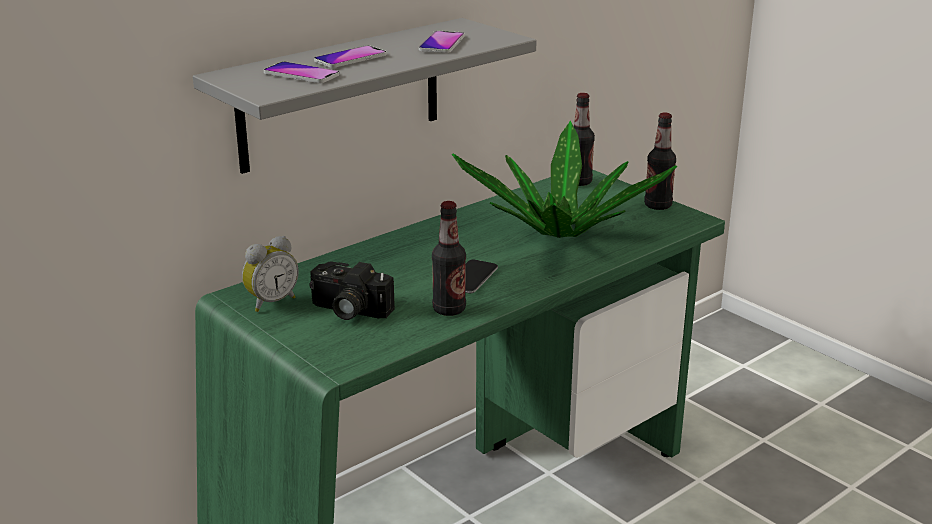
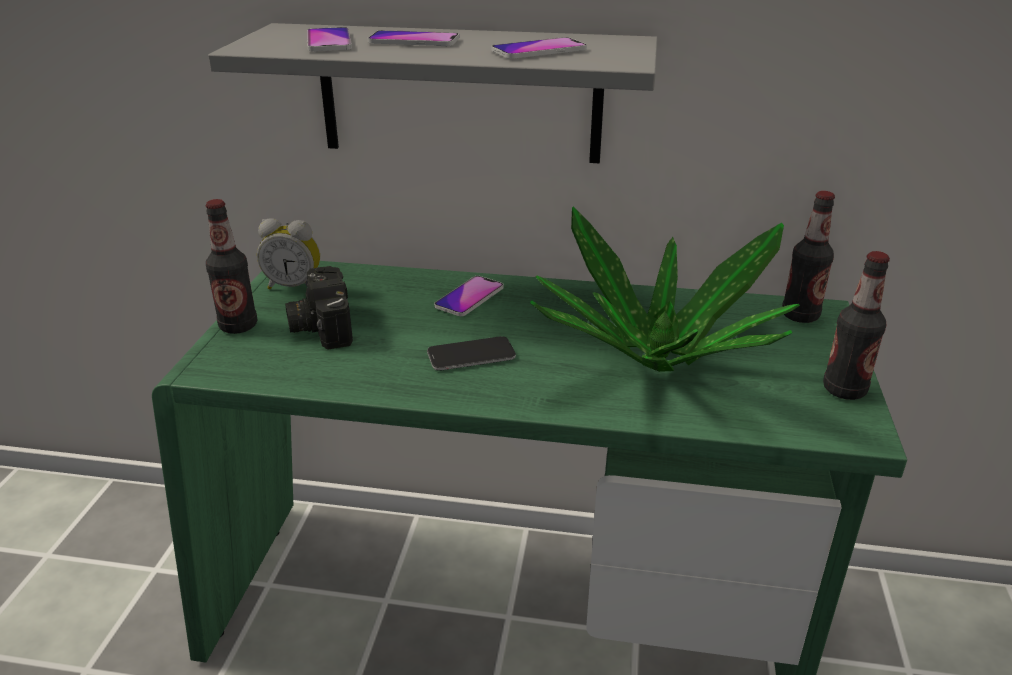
camera: 50 degrees right, 5 degrees up
(399, 253) = (469, 297): none -> phone
(449, 309) = (385, 374): bottle -> bottle (238, 326)

